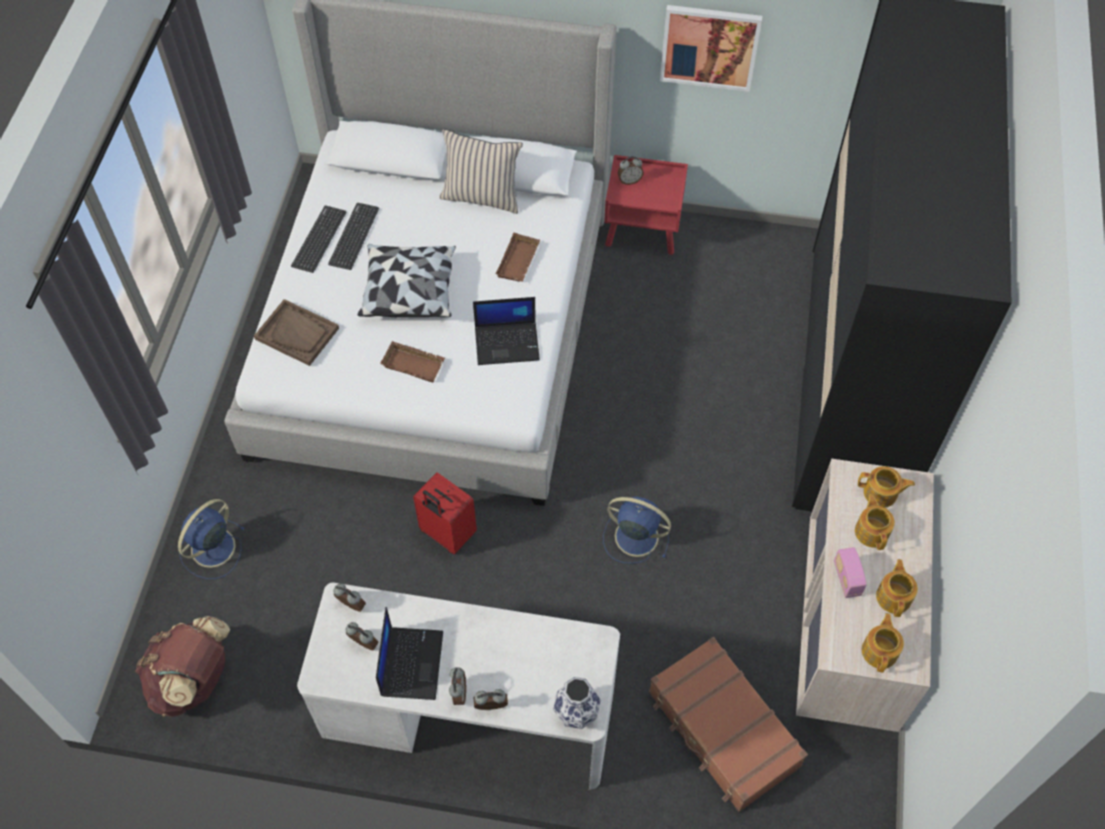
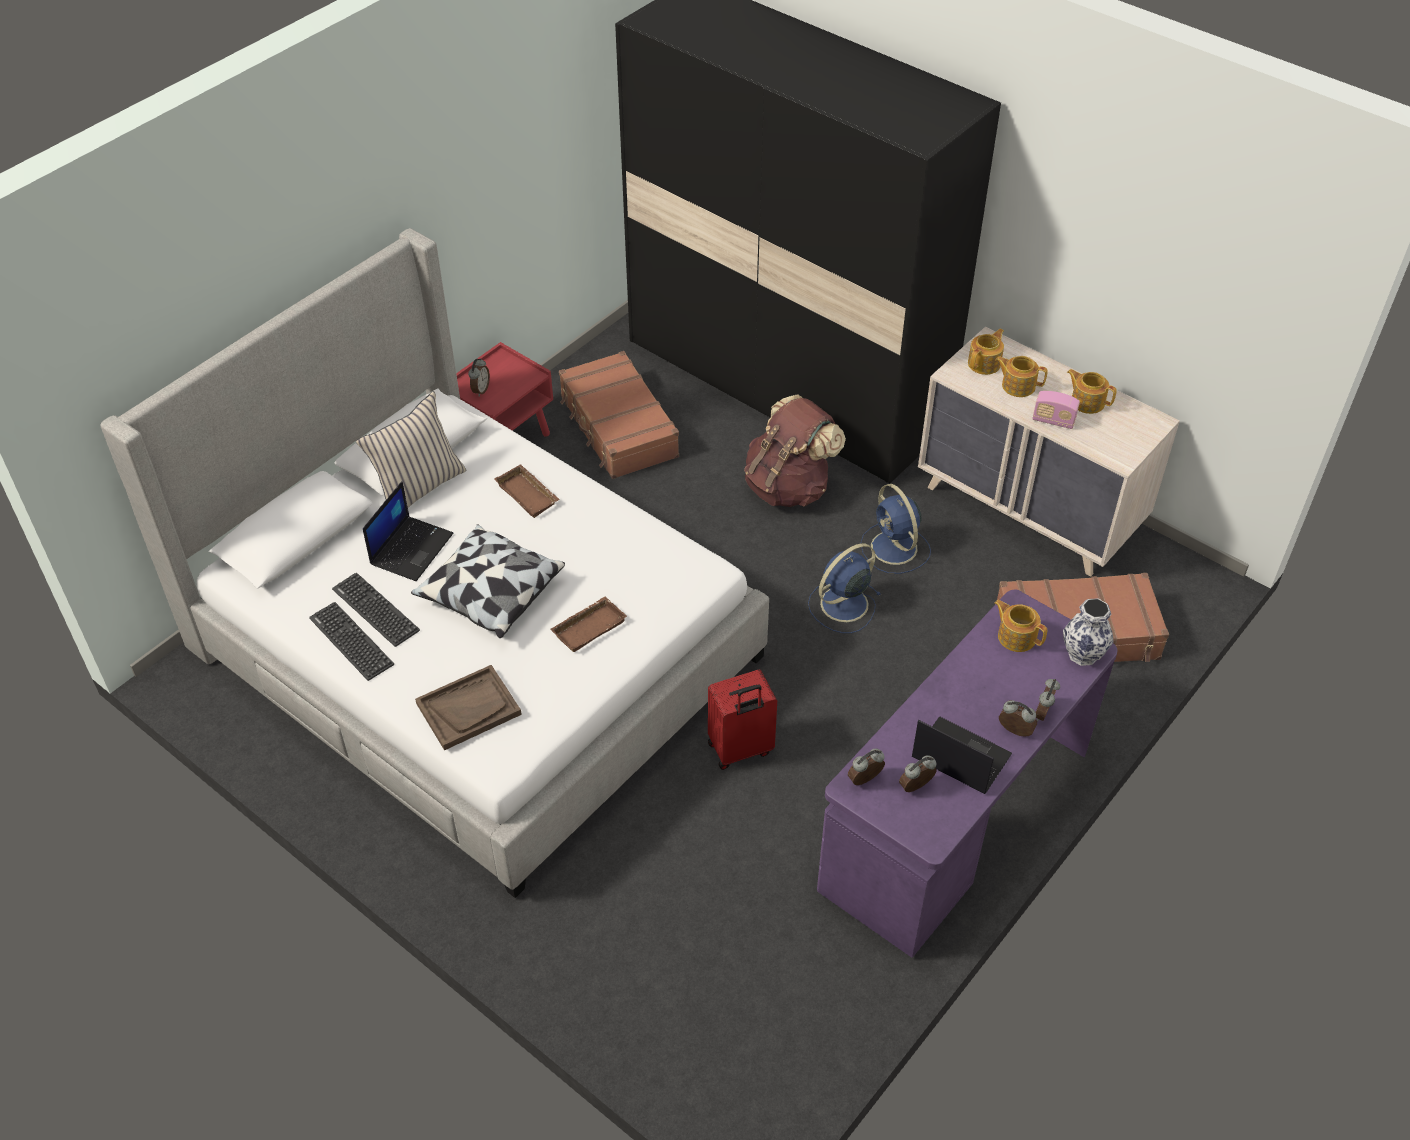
camera: 60 degrees left, 10 degrees down
(194, 680) = (769, 1059): brown backpack -> brown backpack (789, 487)
(211, 549) = (610, 977): blue fan -> blue fan (895, 549)
(469, 715) = (956, 819): white desk -> purple desk
(508, 343) = (621, 544): laptop -> laptop (411, 548)
(709, 47) = (484, 195): picture -> none
(713, 293) = (618, 427): none -> brown suitcase
(880, 651) = (1132, 433): teapot -> teapot (1016, 636)

